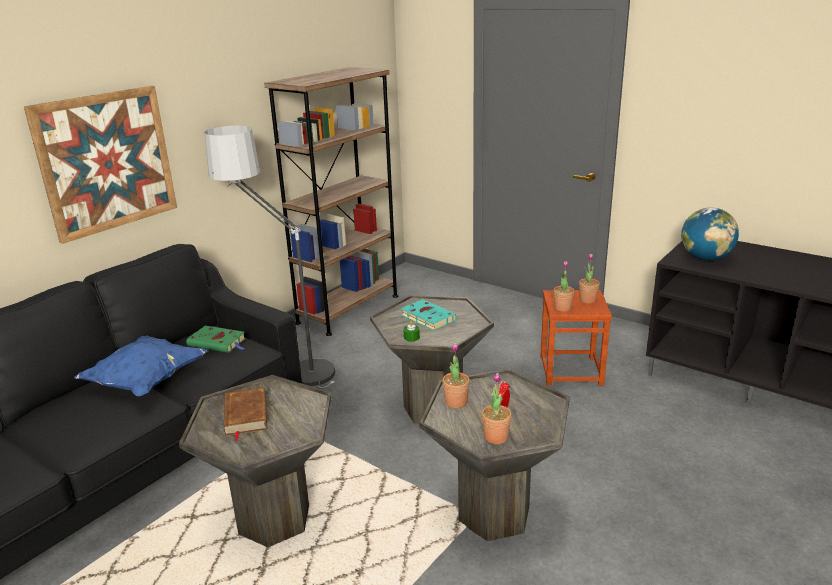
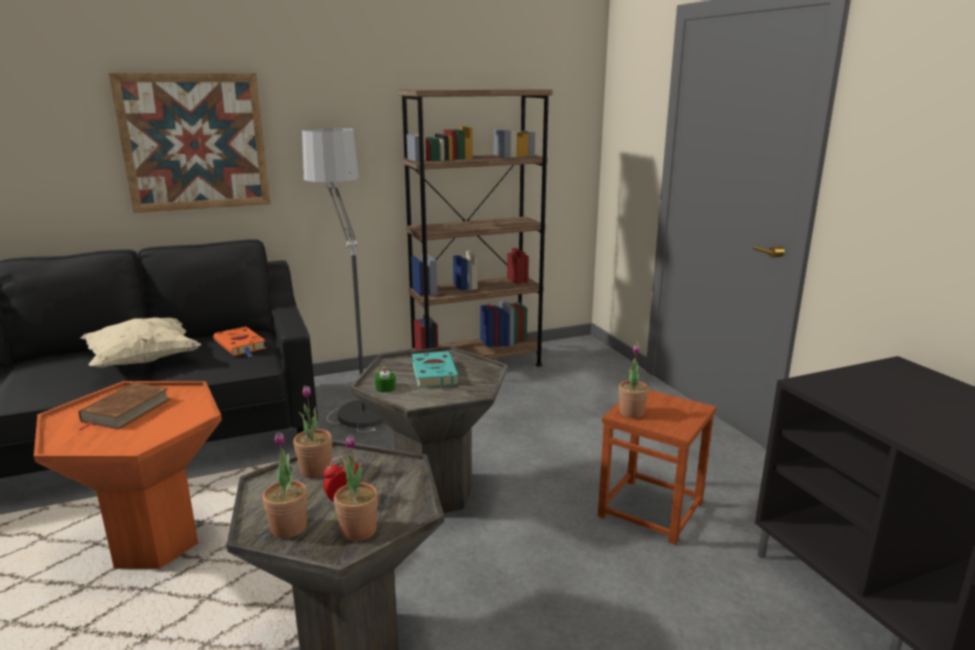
camera: 30 degrees right, 5 degrees down
(147, 382) = (143, 361): blue pillow -> beige pillow
(218, 343) = (241, 345): green book -> orange book
(274, 520) = (154, 544): grey side table -> orange side table
(587, 300) = (679, 413): potted plant -> potted plant (358, 530)
(705, 258) = (869, 393): globe -> none

